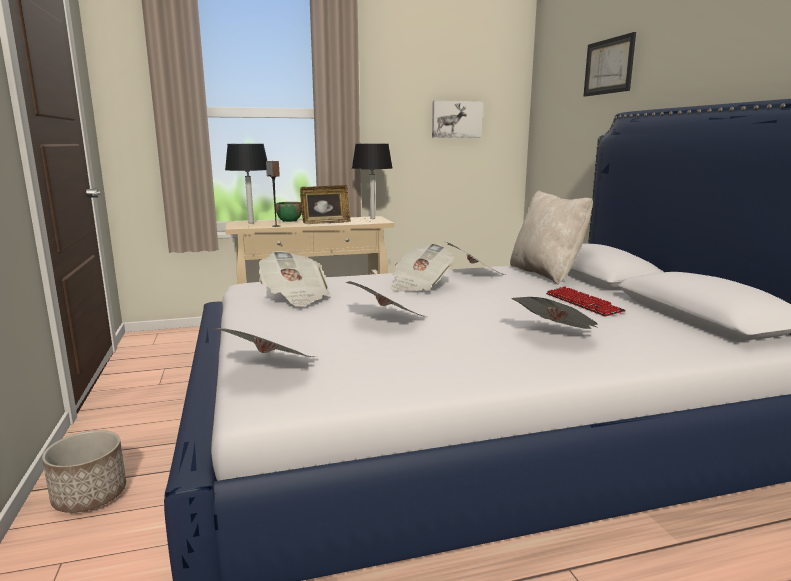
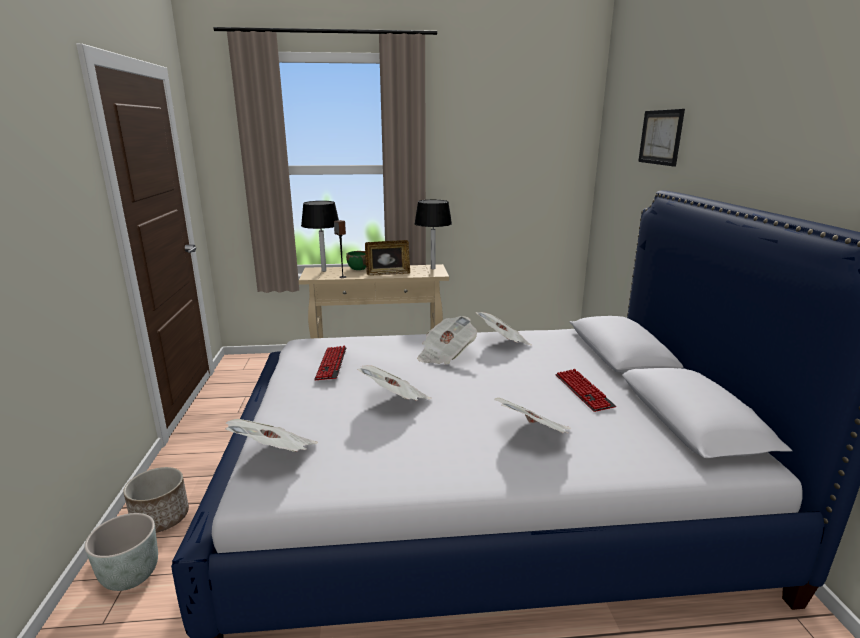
camera: 10 degrees right, 5 degrees up
(64, 561) = (130, 576): none -> grey planter
(295, 297) = (331, 364): newspaper -> keyboard
(456, 119) = (521, 172): picture -> none
(546, 274) = (571, 346): beige pillow -> none

